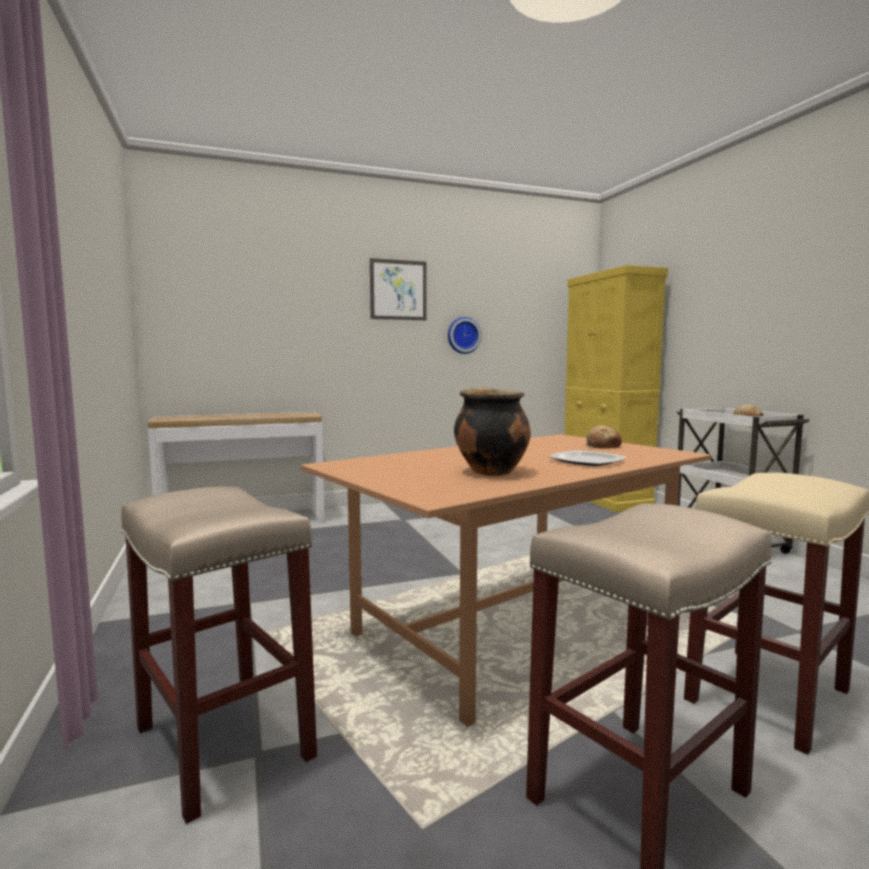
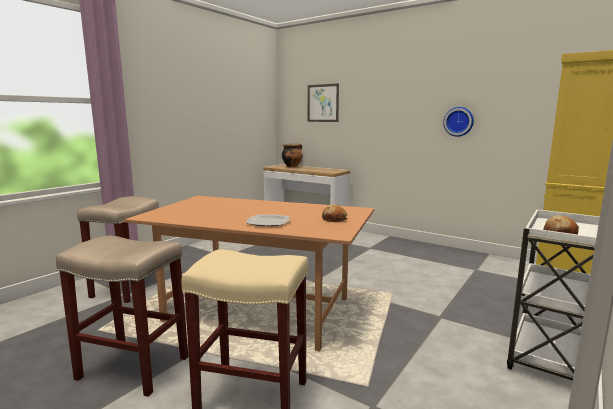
camera: 55 degrees right, 5 degrees up
(398, 290) = (409, 89): picture -> picture (323, 103)
(490, 472) = (210, 214): cooking pot -> cooking pot (292, 166)

